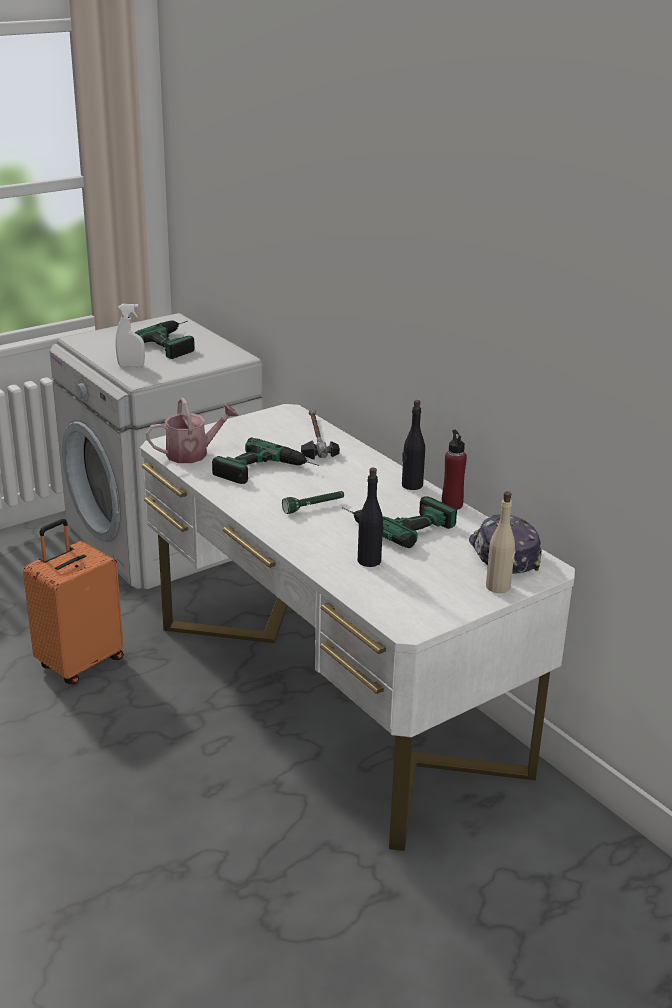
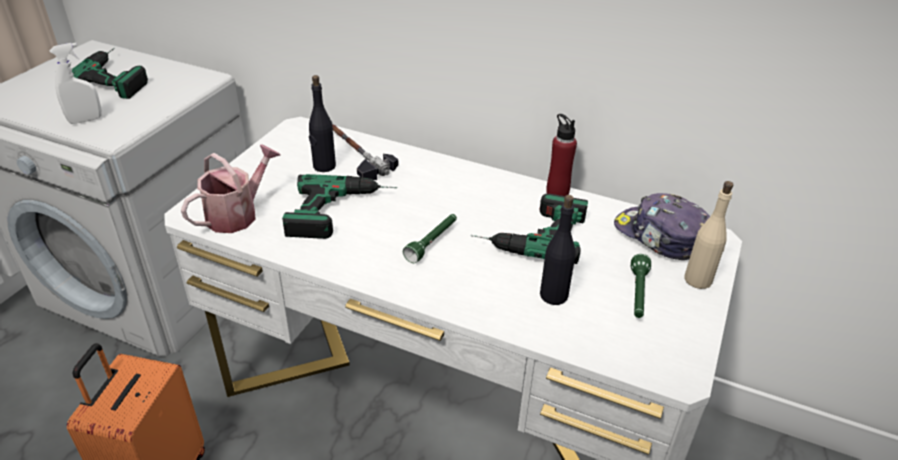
camera: 30 degrees left, 10 degrees up
(411, 485) = (499, 181): black bottle -> black bottle (324, 166)
(436, 579) = (638, 294): none -> green flashlight

